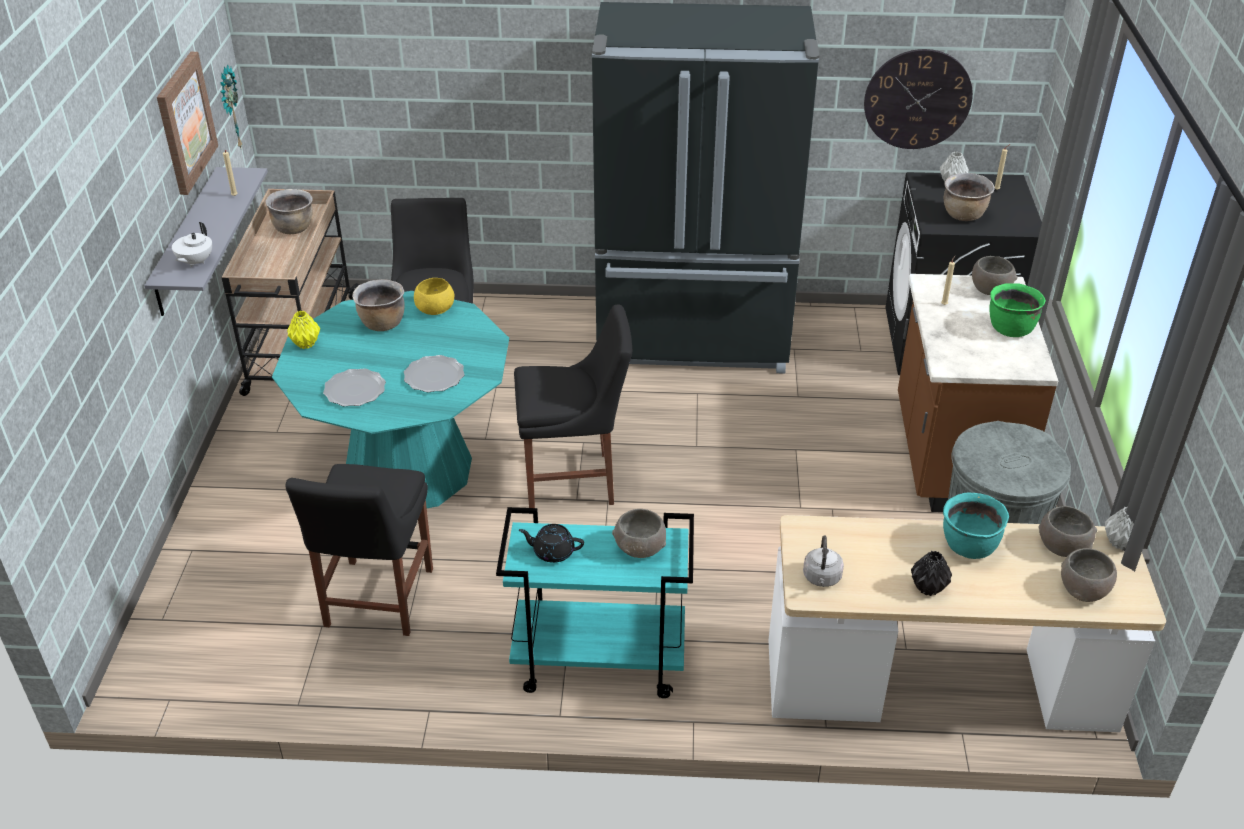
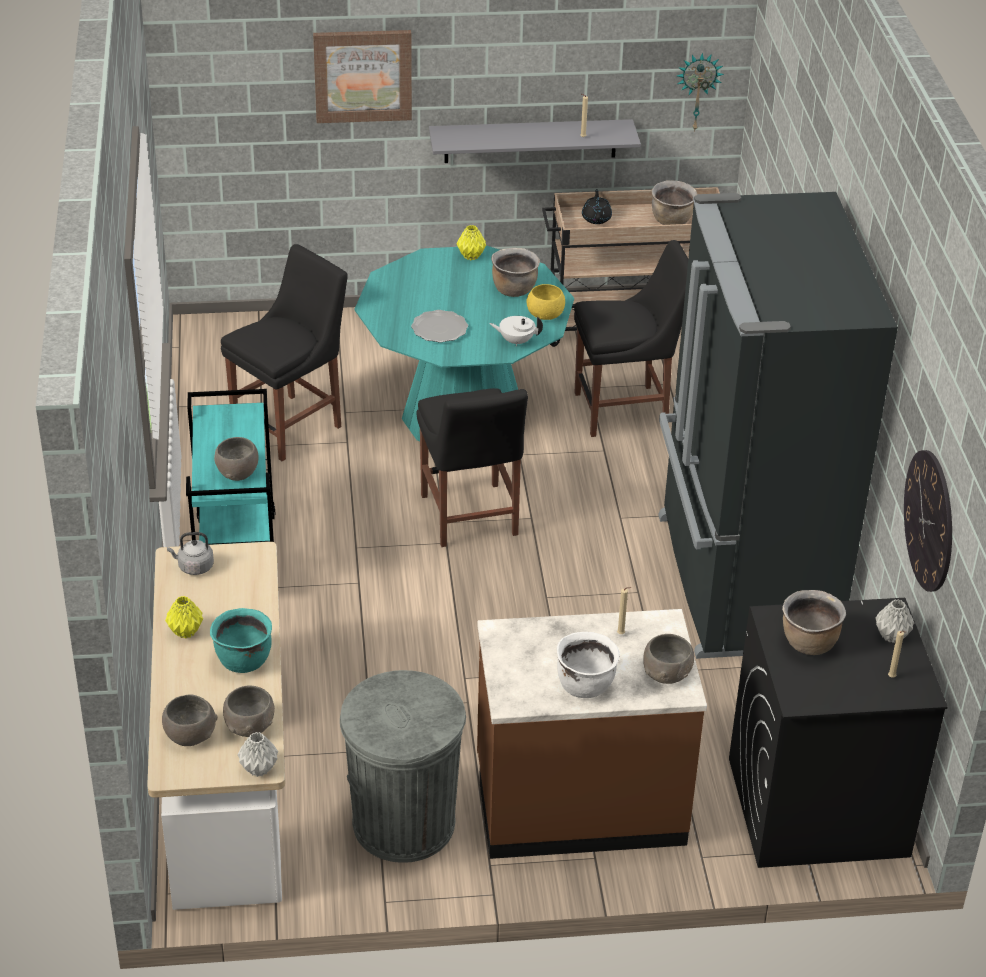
camera: 80 degrees right, 0 degrees up
(185, 122) = (590, 57): picture -> picture (363, 75)
(195, 262) = (468, 140): white teapot -> white teapot (516, 341)
(355, 390) = (410, 292): plate -> none
(376, 602) = (291, 425): black chair -> black chair turned 135 degrees clockwise
(553, 552) = (228, 426): black teapot -> black teapot (596, 218)
(928, 587) = (186, 632): black vase -> yellow vase
(1010, 329) = (585, 685): green cooking pot -> white cooking pot

